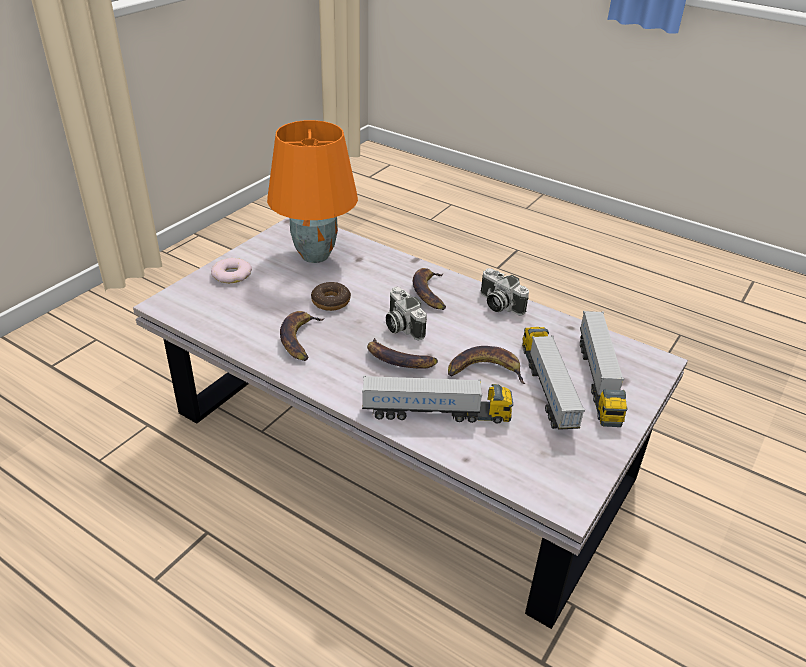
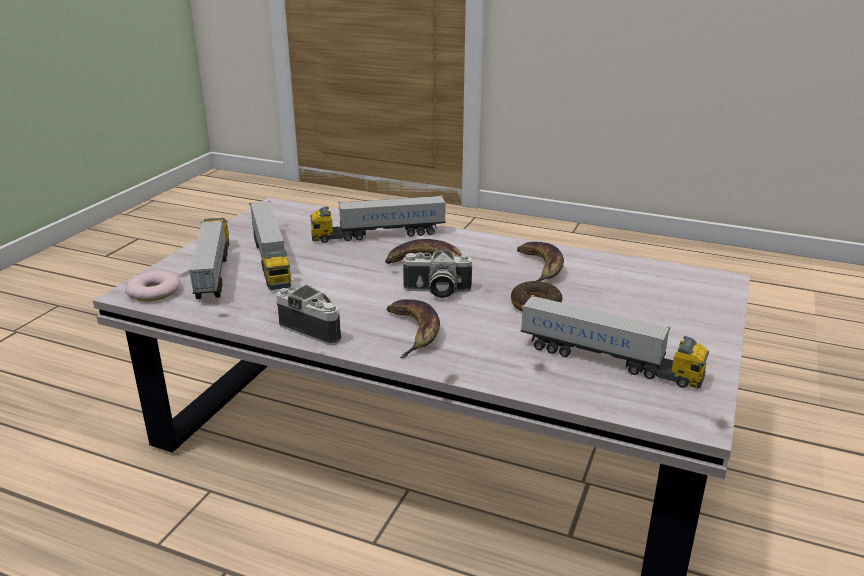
camera: 170 degrees right, 10 degrees down
(232, 274) = (691, 320): donut -> donut (154, 292)
(315, 256) = (608, 361): orange table lamp -> toy truck
(401, 326) = (436, 291): camera -> camera turned 135 degrees clockwise
(485, 370) = (334, 266): banana -> none

